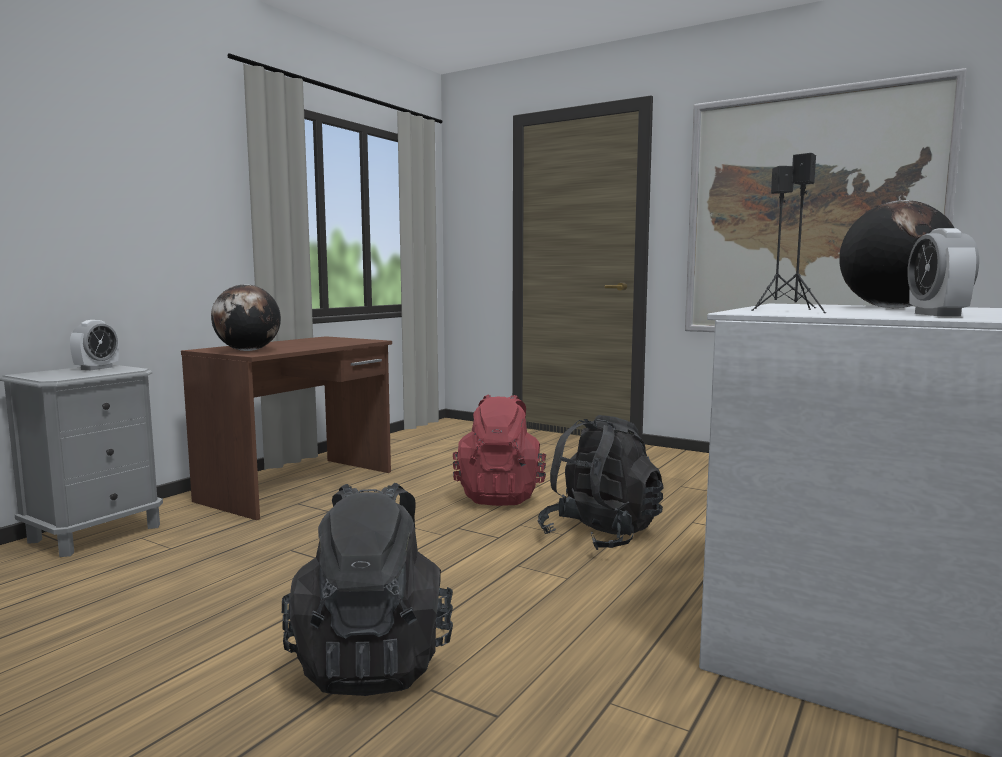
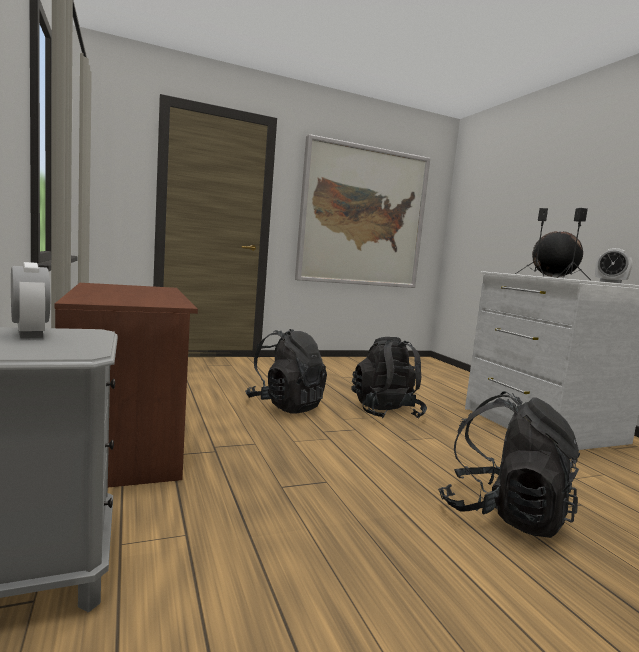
camera: 55 degrees left, 0 degrees up
(248, 350) = (143, 301): globe -> none
(500, 496) = (285, 405): red backpack -> black backpack

